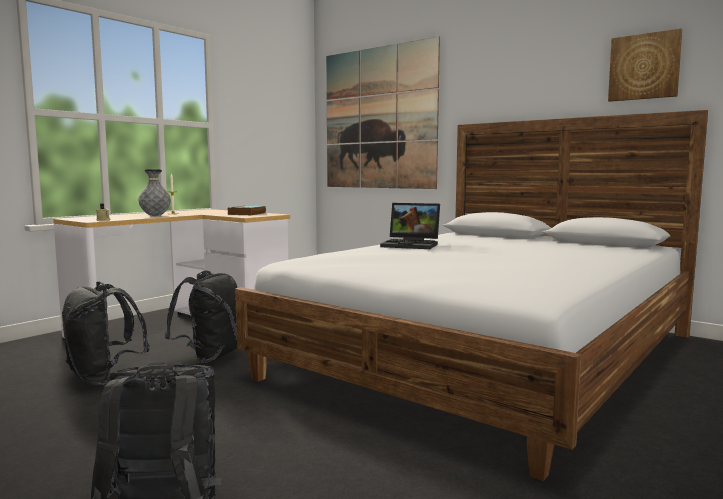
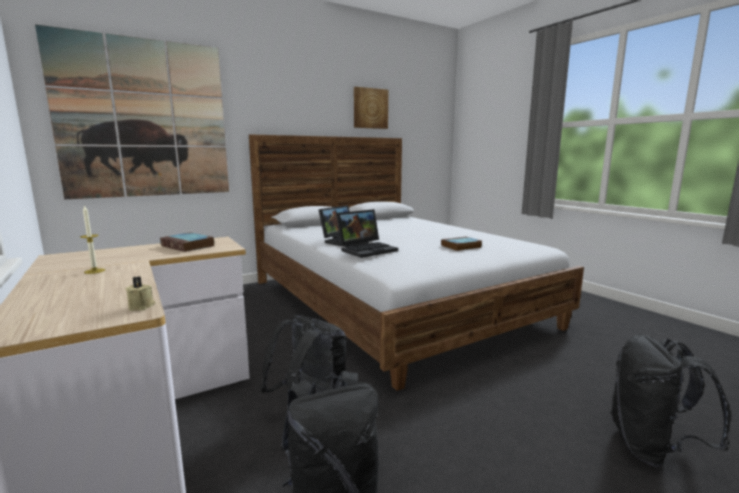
camera: 70 degrees left, 5 degrees up
(155, 216) = (120, 279): grey vase -> none
(367, 248) = (367, 249): none -> laptop
(451, 269) = (460, 246): none -> book

